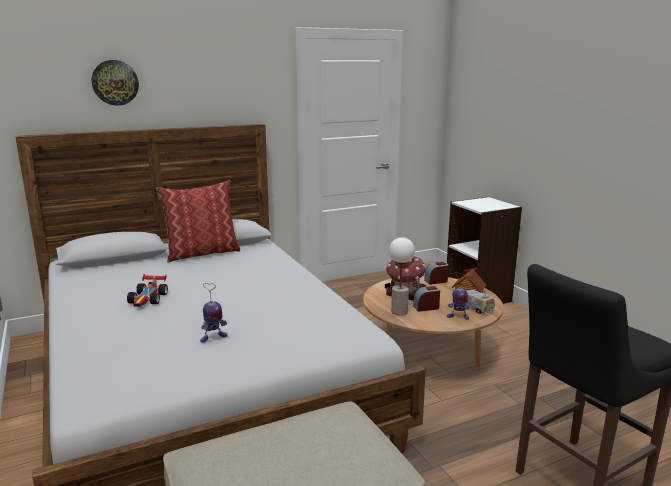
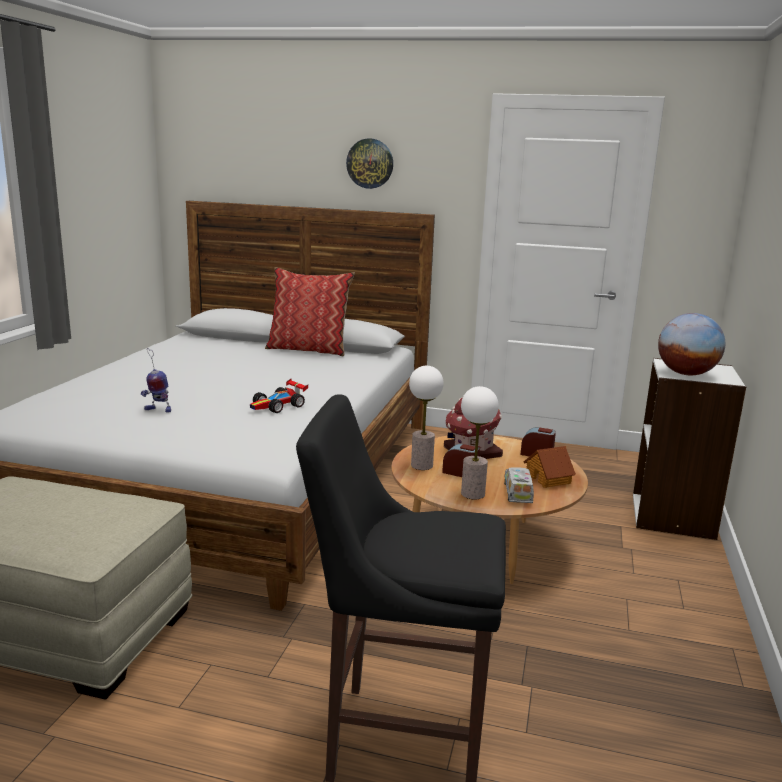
camera: 40 degrees right, 0 degrees up
(115, 82) = (280, 154): wall clock -> wall clock (370, 163)
(149, 299) = (185, 369): toy car -> toy car (278, 406)
(457, 317) = (473, 494): toy robot -> table lamp
(486, 207) = (686, 374): none -> globe

